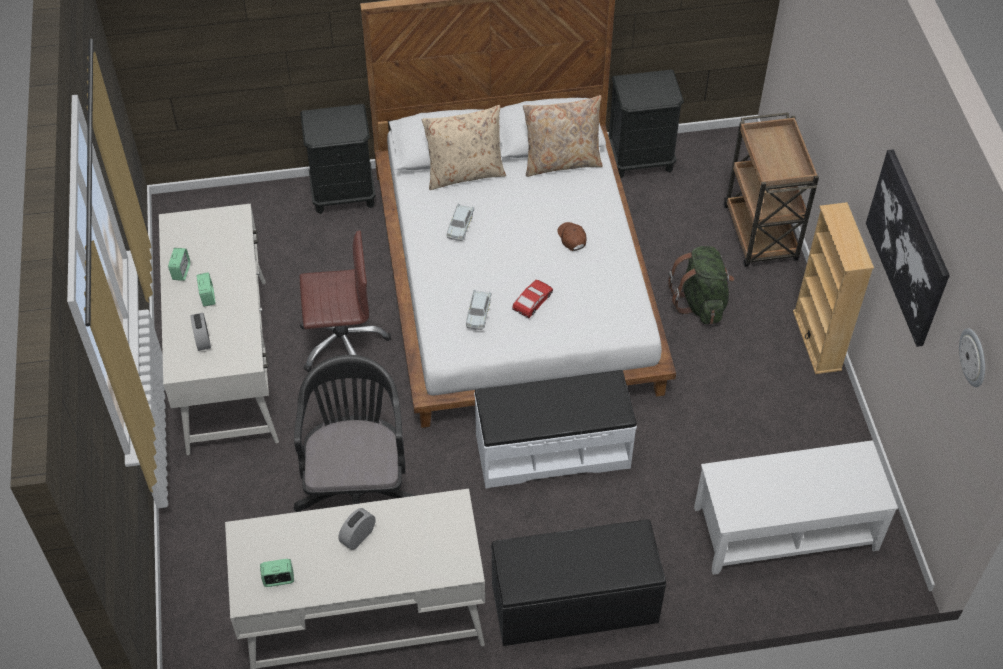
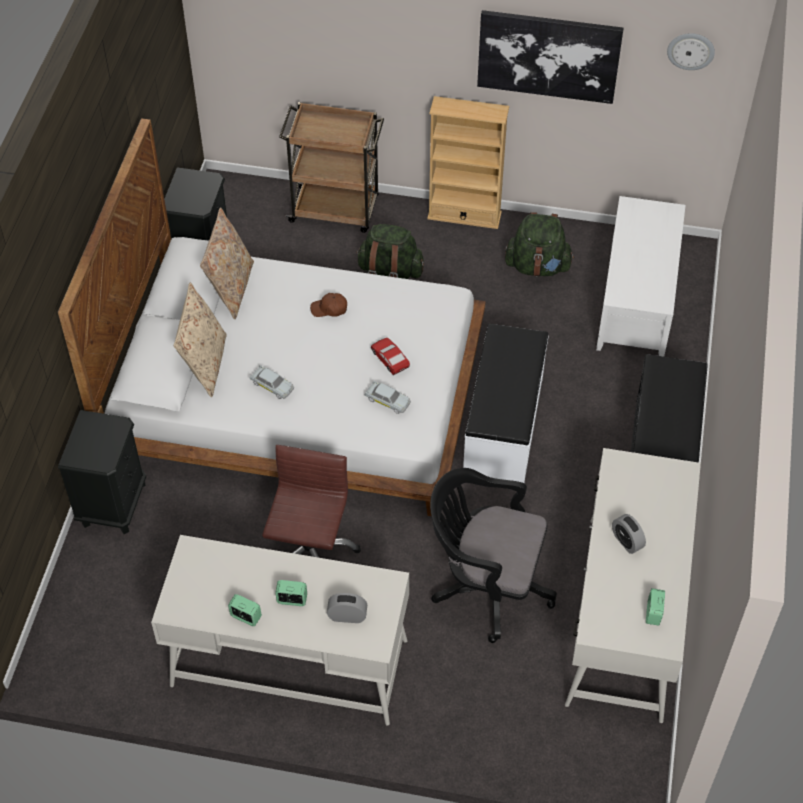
camera: 70 degrees left, 0 degrees up
(782, 423) = (537, 266): none -> green backpack

